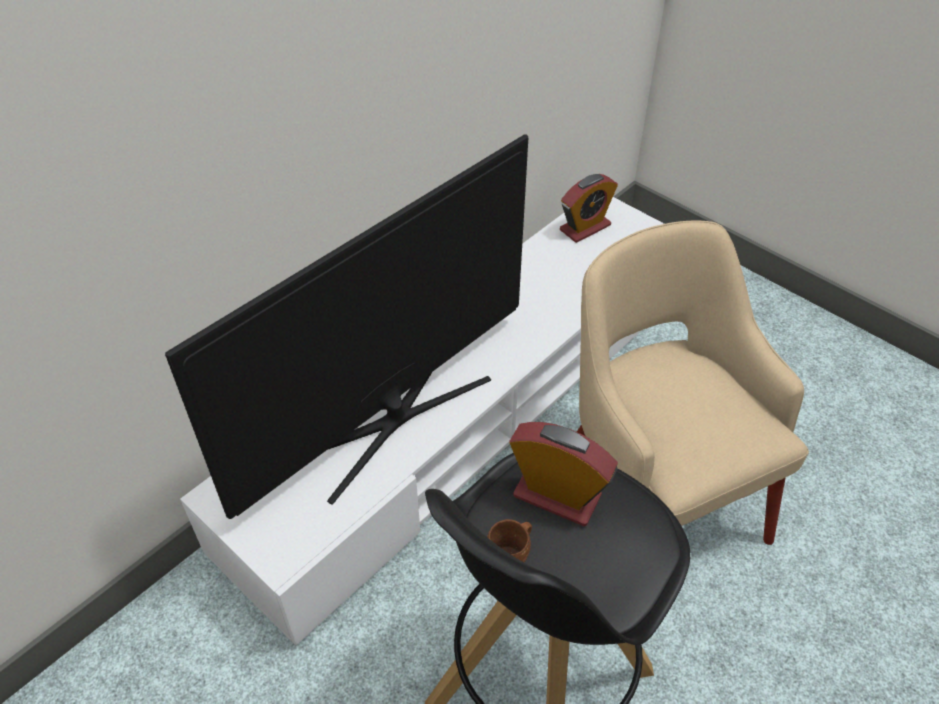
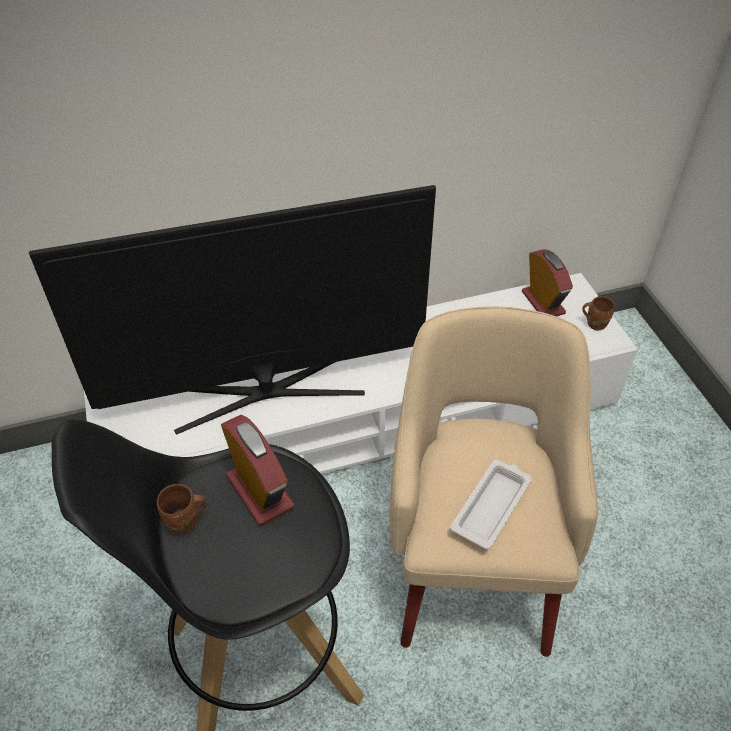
camera: 30 degrees right, 0 degrees up
(585, 227) = (543, 302): alarm clock -> alarm clock turned 105 degrees counterclockwise
(642, 228) = (595, 323): none -> brown mug
(705, 421) = (491, 506): none -> white tray

